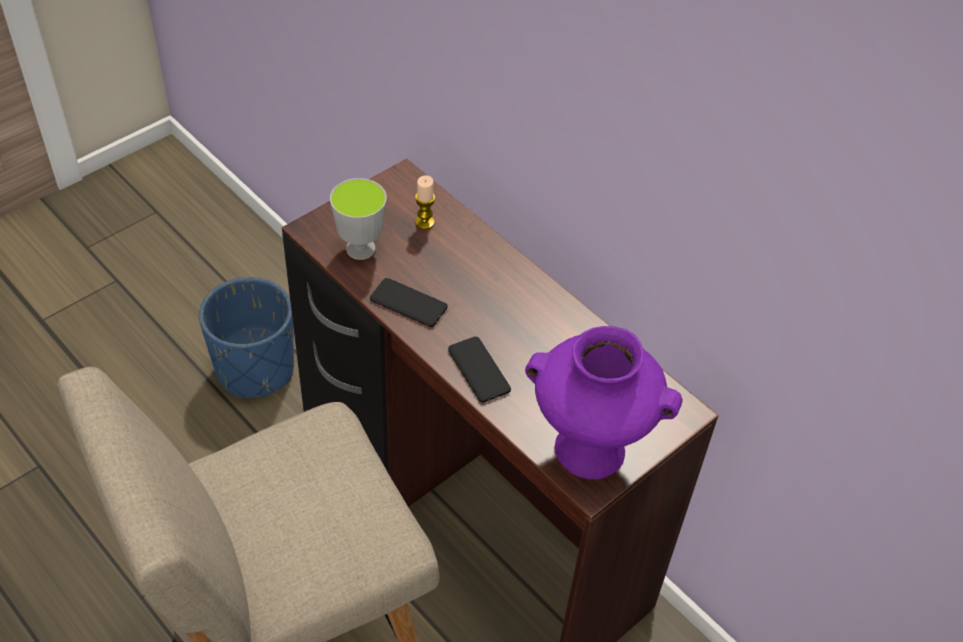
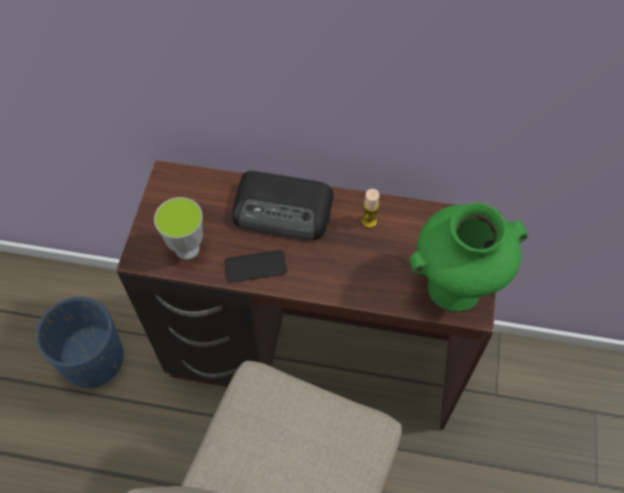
camera: 35 degrees left, 10 degrees up
(424, 222) = (212, 200): candle -> candle (369, 221)
(478, 370) = (342, 282): phone -> none
(485, 273) = (284, 210): none -> radio
(587, 451) = (453, 290): purple vase -> green vase

